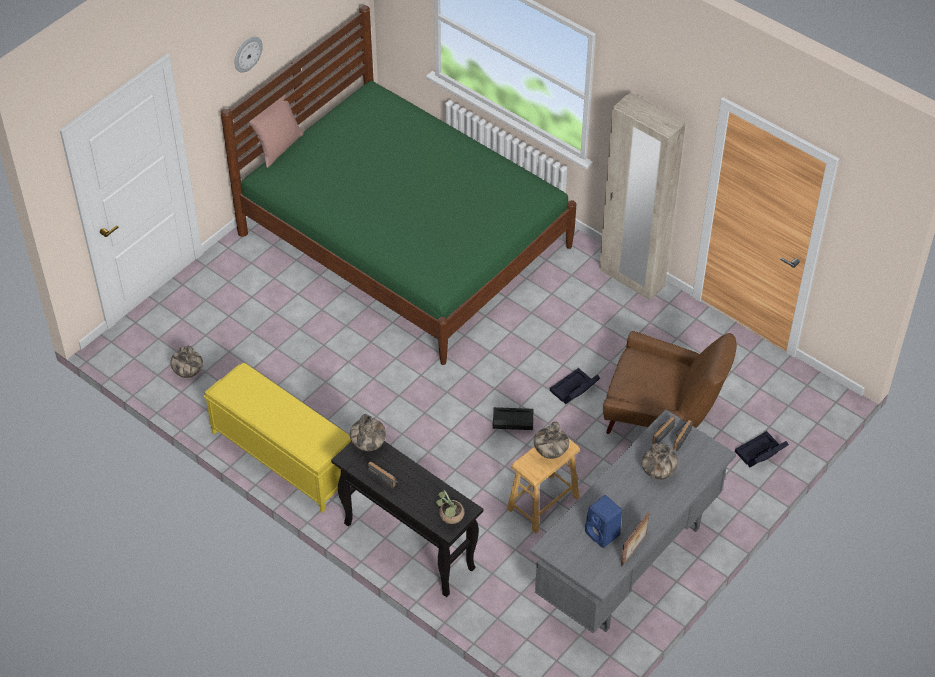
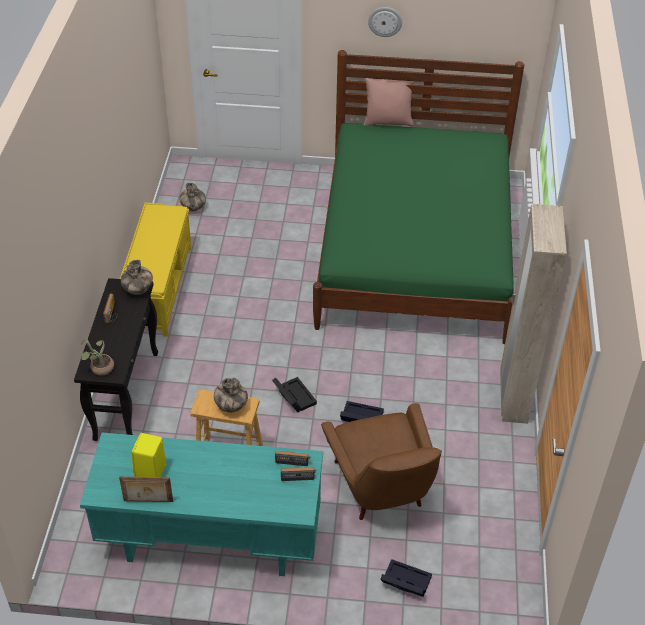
camera: 55 degrees right, 5 degrees down
(603, 534) = (150, 472): blue speaker -> yellow speaker
(628, 563) = (209, 542): grey desk -> turquoise desk
(658, 472) = (247, 479): vase -> none

